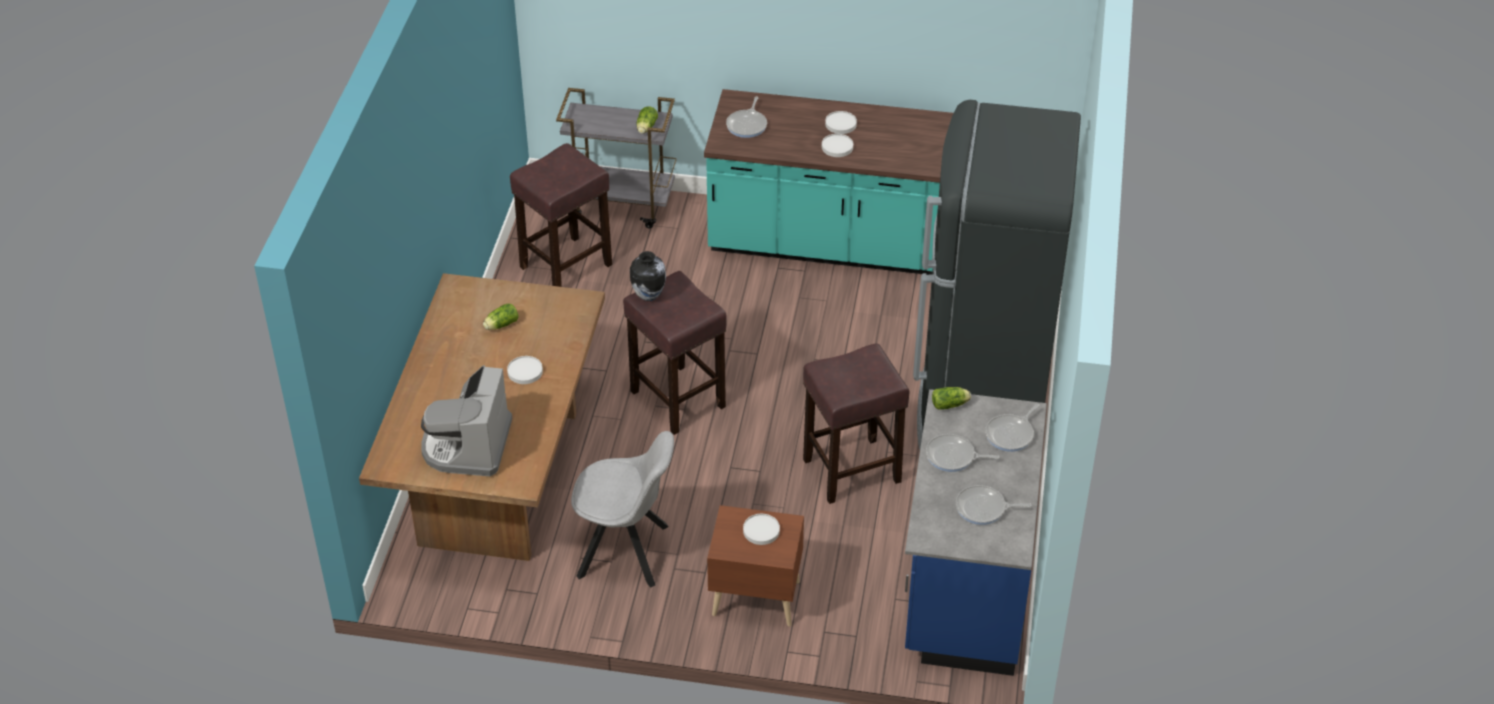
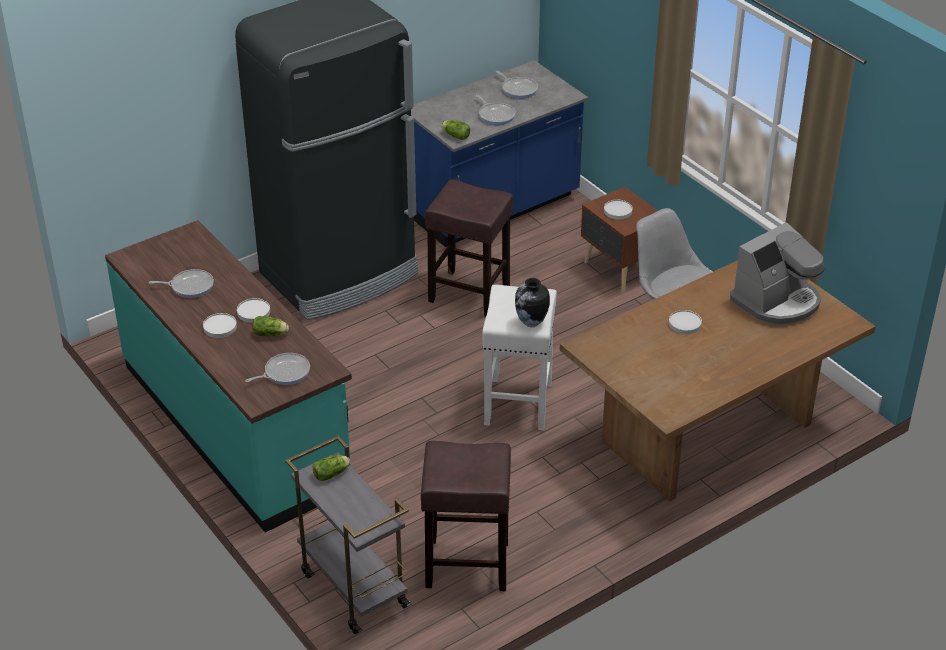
camera: 135 degrees left, 5 degrees down
(500, 325) = (666, 365): lettuce -> lettuce (271, 334)
(676, 398) = (518, 405): brown stool -> white stool
(1011, 434) = (447, 107): frying pan -> frying pan (189, 286)

